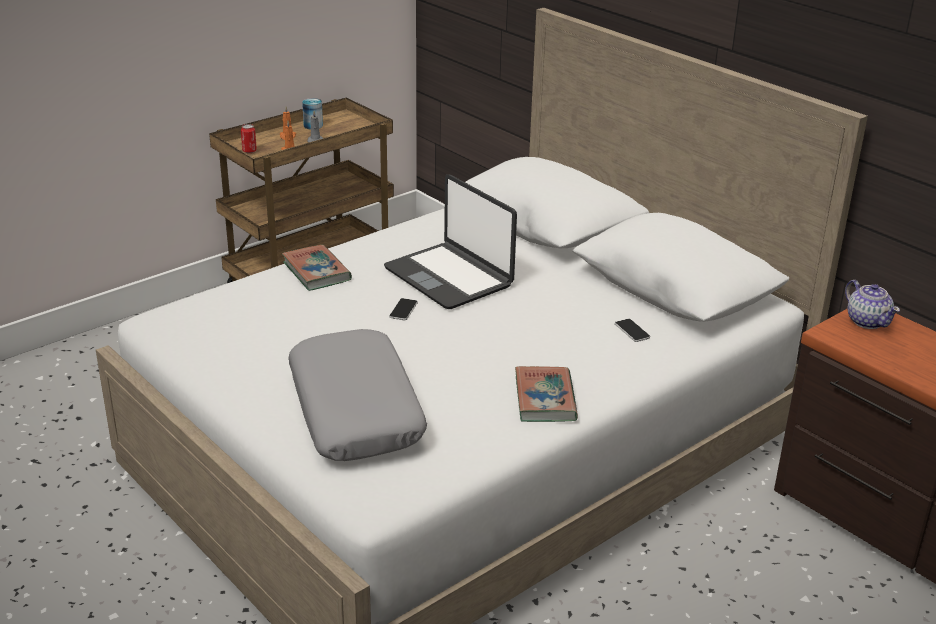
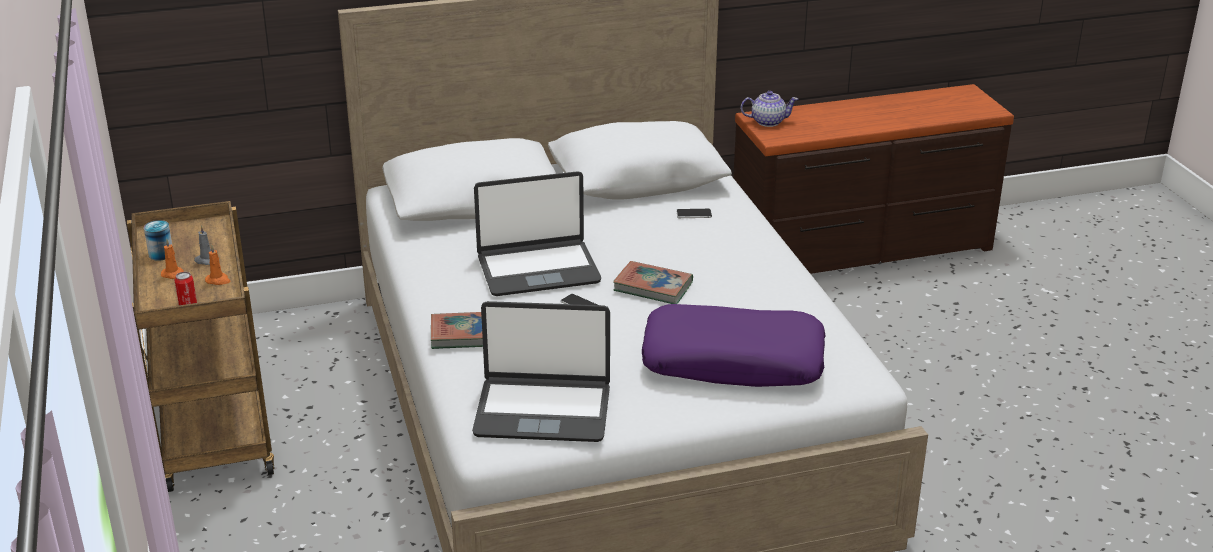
camera: 65 degrees left, 0 degrees up
(218, 331) = (543, 410): none -> laptop
(356, 410) = (733, 361): grey pillow -> purple pillow
(545, 399) = (769, 275): book -> book (653, 287)

